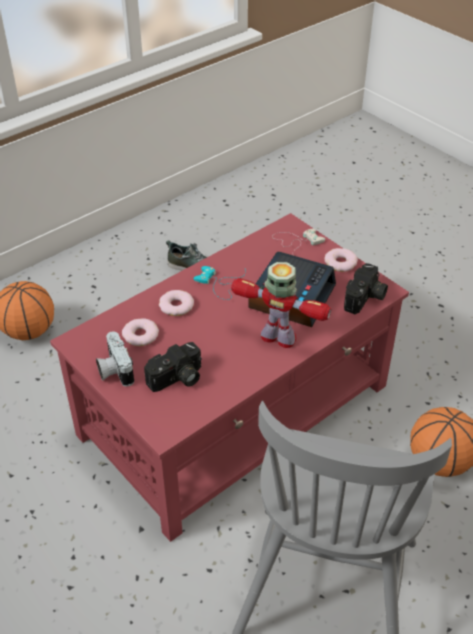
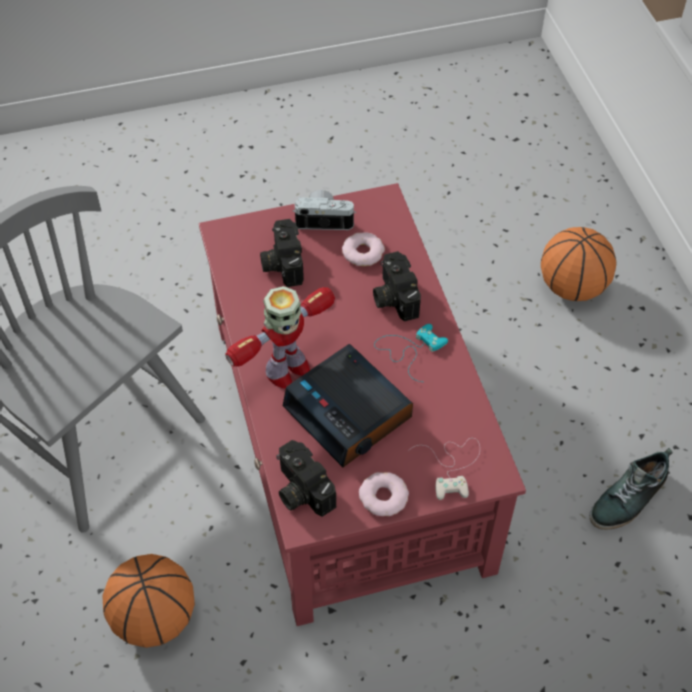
camera: 115 degrees right, 10 degrees up
(176, 306) = (393, 296): donut -> camera

